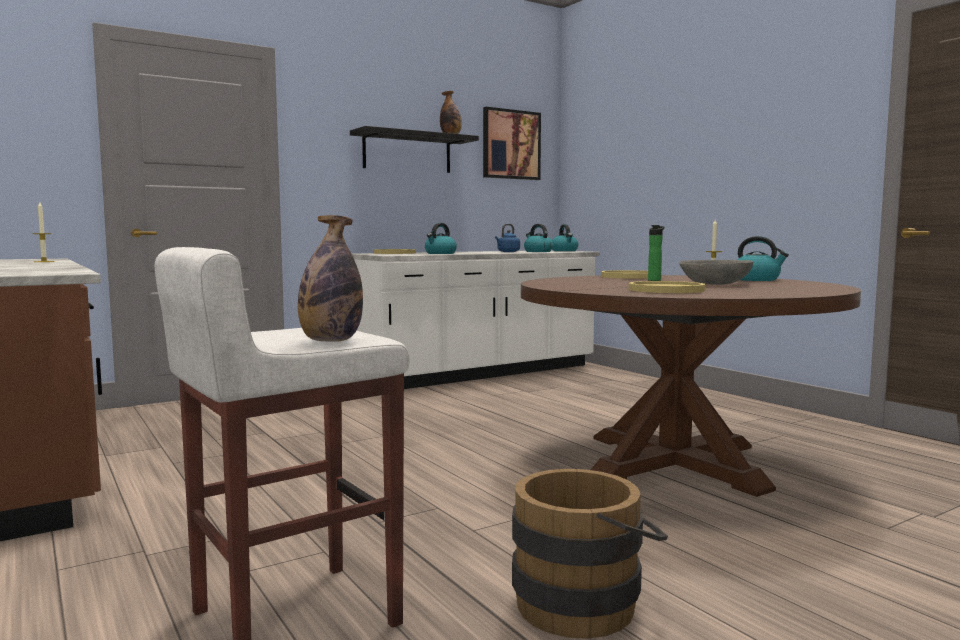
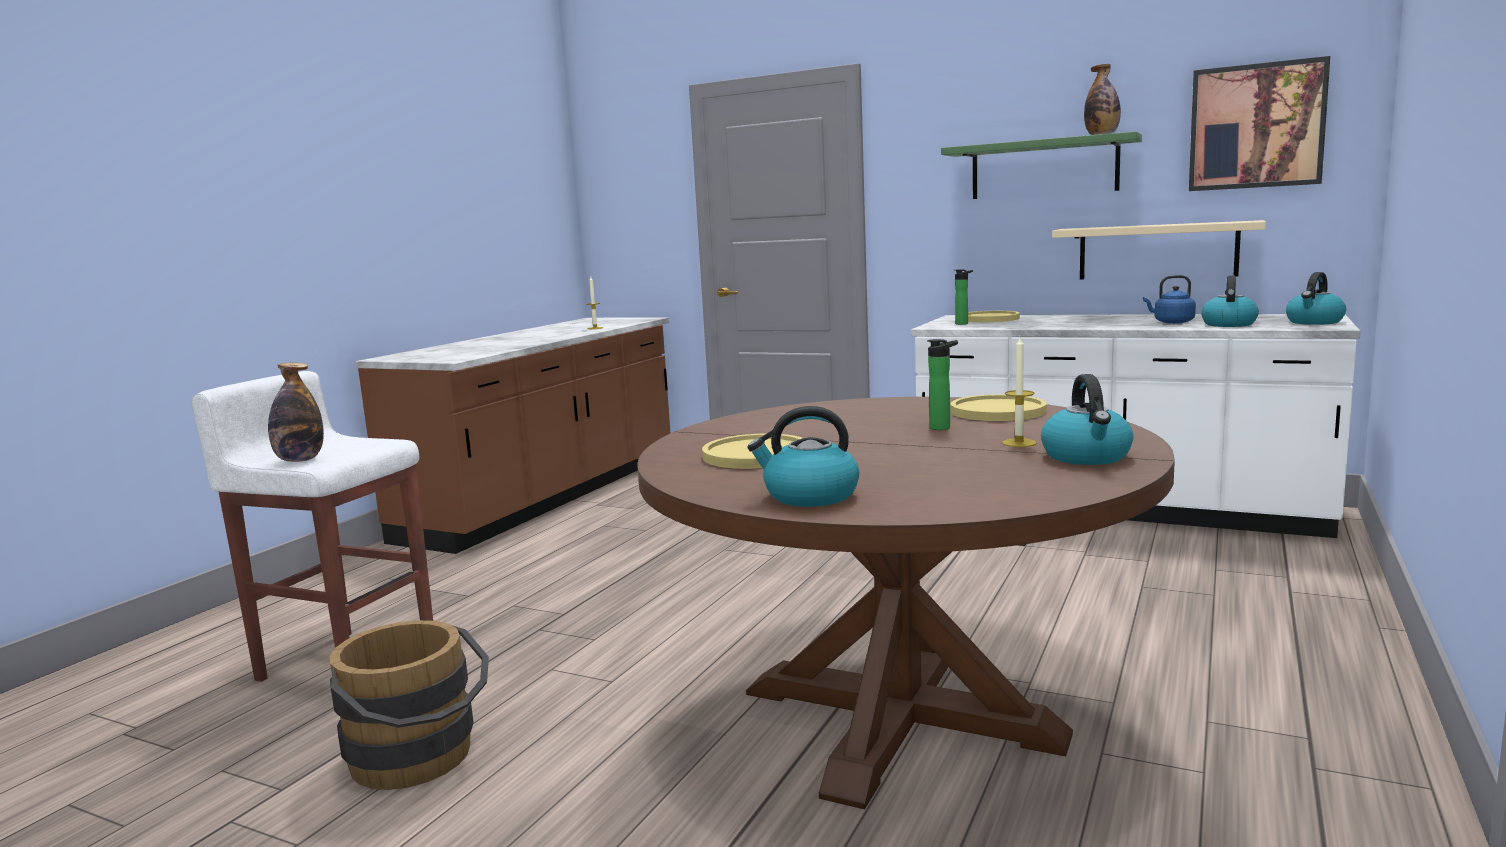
camera: 60 degrees right, 5 degrees up
(399, 254) = (964, 324): none -> bottle
(407, 153) = (1044, 168): black shelf -> green shelf
(440, 253) = (1022, 325): kettle -> kettle (809, 496)
(469, 212) = (1157, 251): none -> beige shelf
(715, 284) = (925, 454): grey bowl -> none

